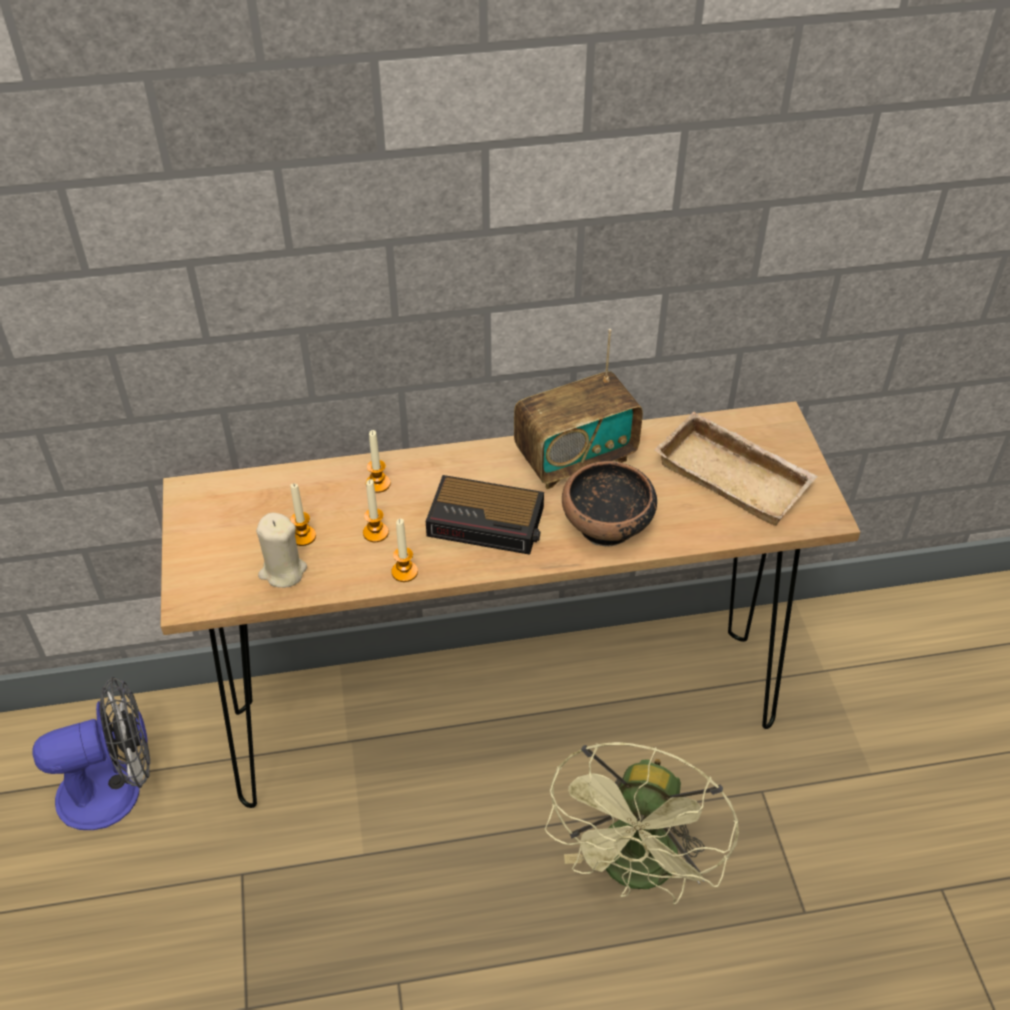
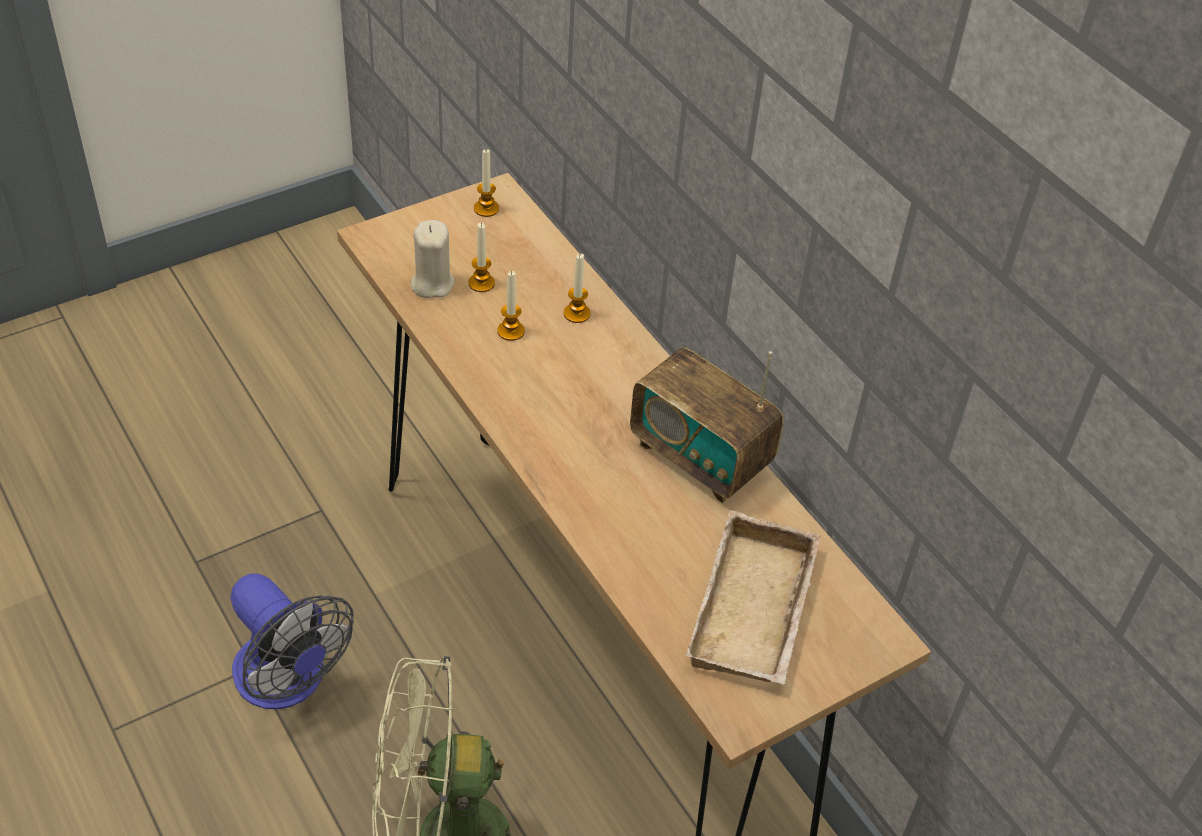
camera: 65 degrees right, 0 degrees up
(114, 789) = (371, 389): fan -> fan (288, 682)
(404, 572) = (470, 366): candle -> candle (486, 209)
(488, 522) = (568, 410): alarm clock -> none
(607, 525) = (613, 509): bowl -> none

